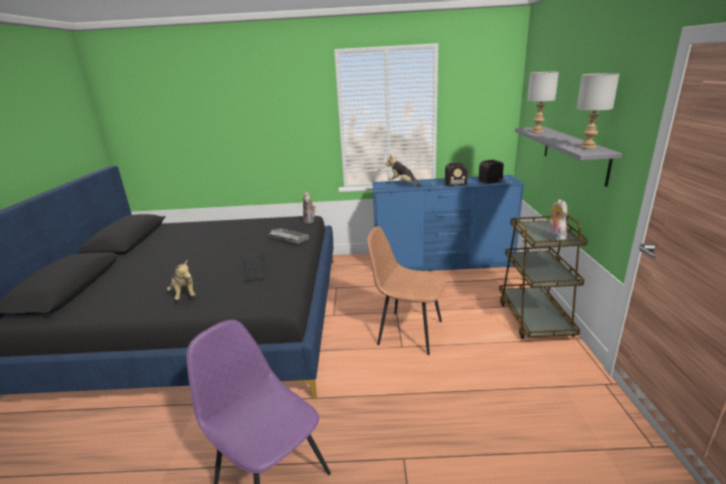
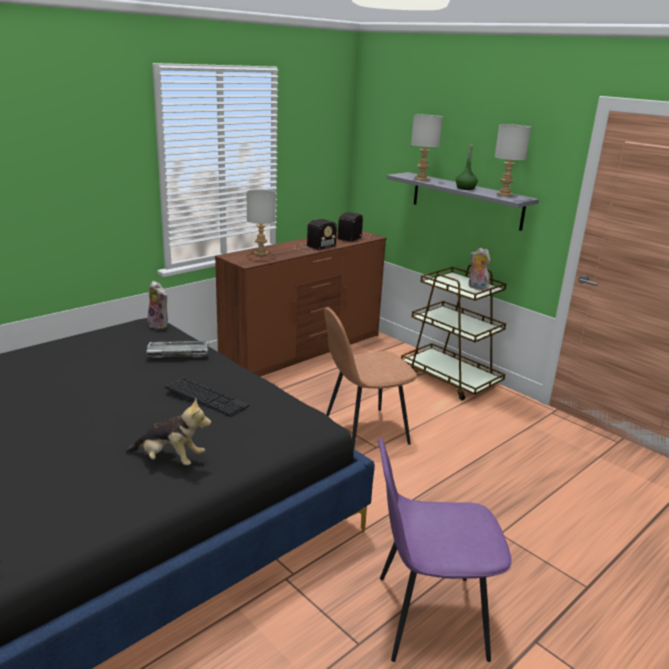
camera: 45 degrees left, 0 degrees up
(403, 184) = (261, 253): plush toy -> grey table lamp
(443, 263) = (304, 350): blue dresser -> brown dresser
(560, 140) = (465, 188): none -> green bottle

